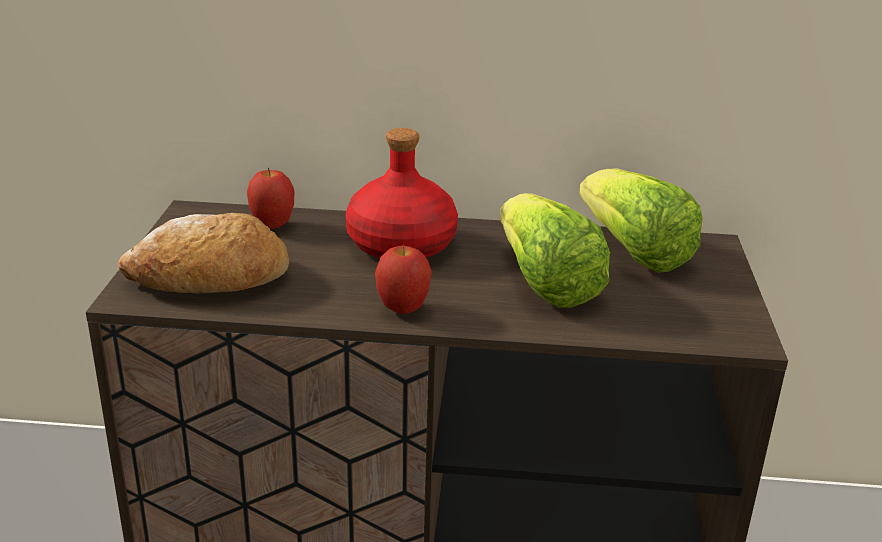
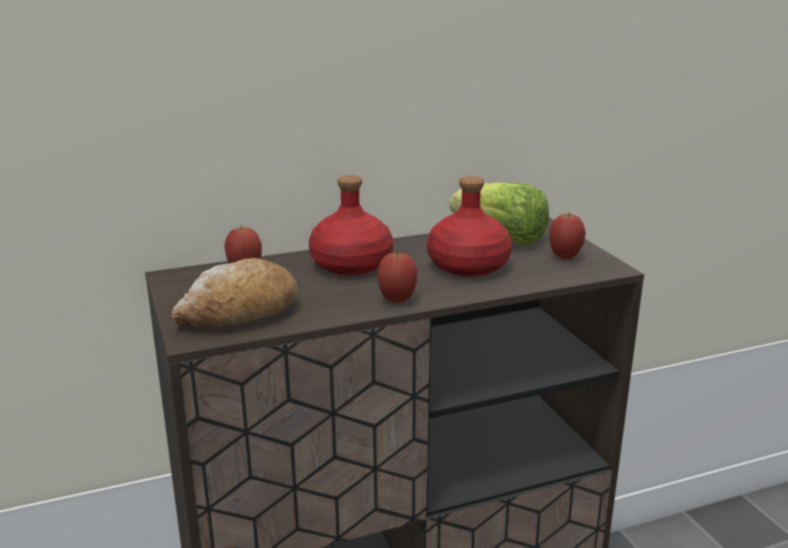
camera: 25 degrees left, 5 degrees down
(544, 283) = (468, 266): lettuce -> red bottle
(693, 303) = (564, 257): none -> apple

